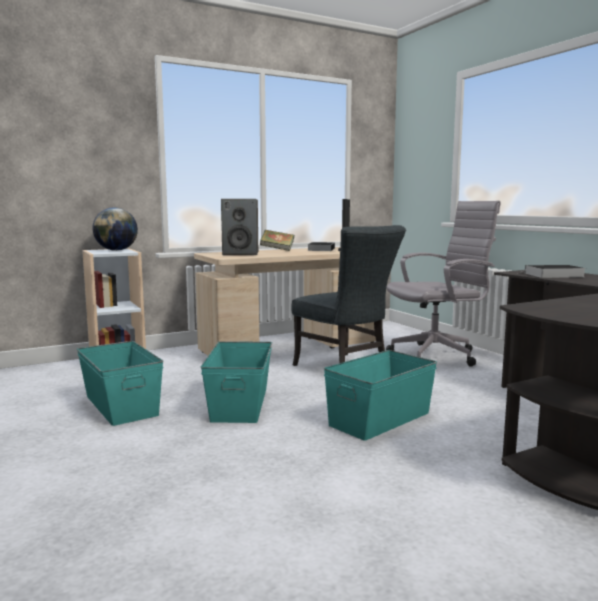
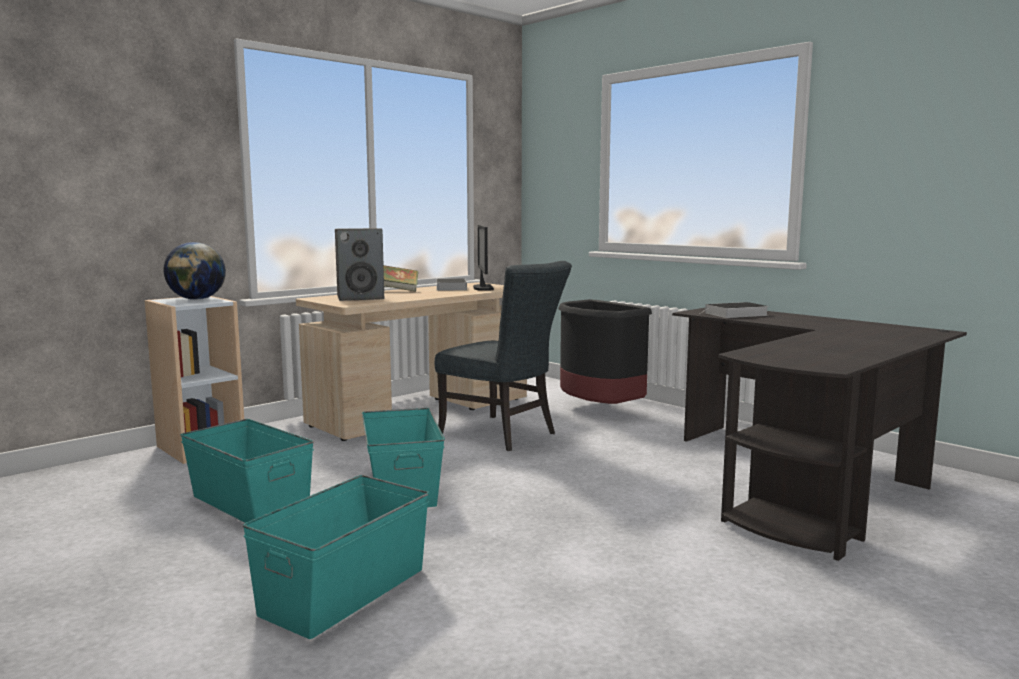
camera: 15 degrees left, 0 degrees up
(379, 419) = (573, 487): turquoise storage box -> turquoise storage box (342, 591)
(437, 355) = (599, 410): grey office chair -> black trash can

